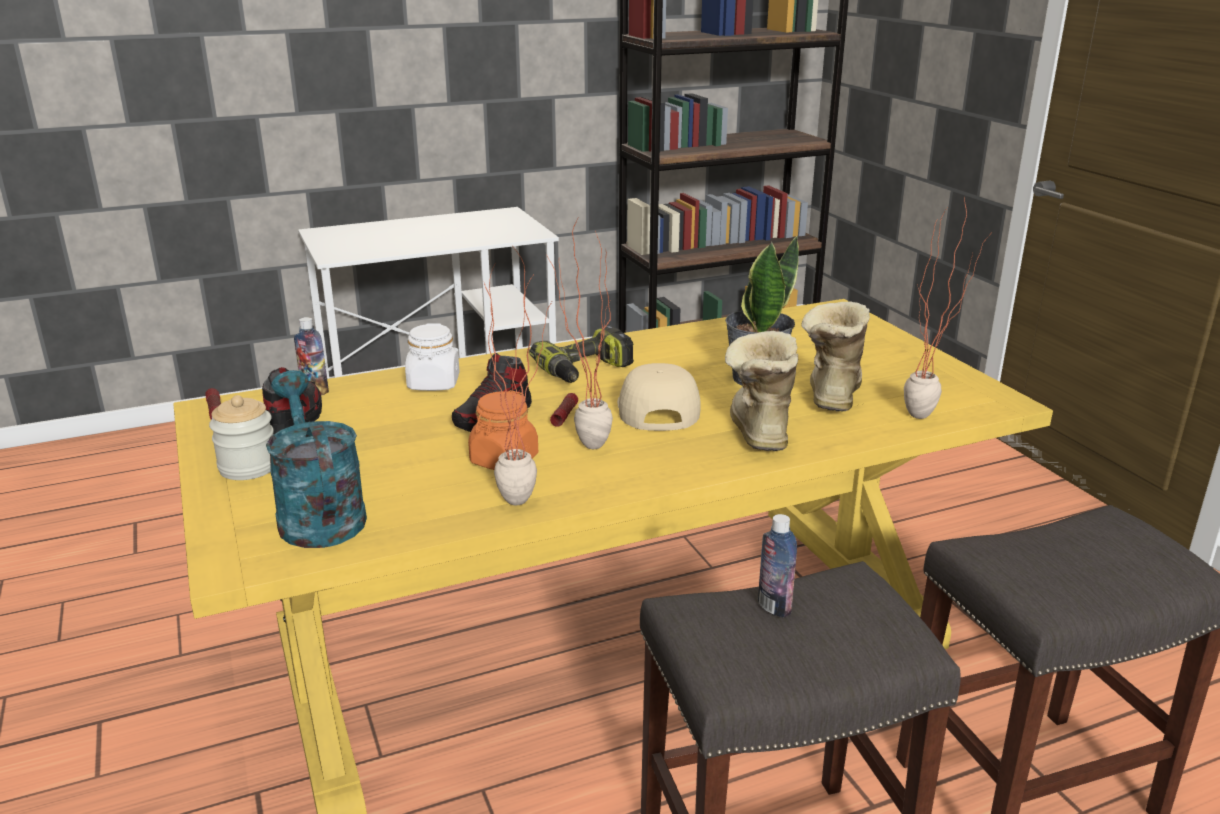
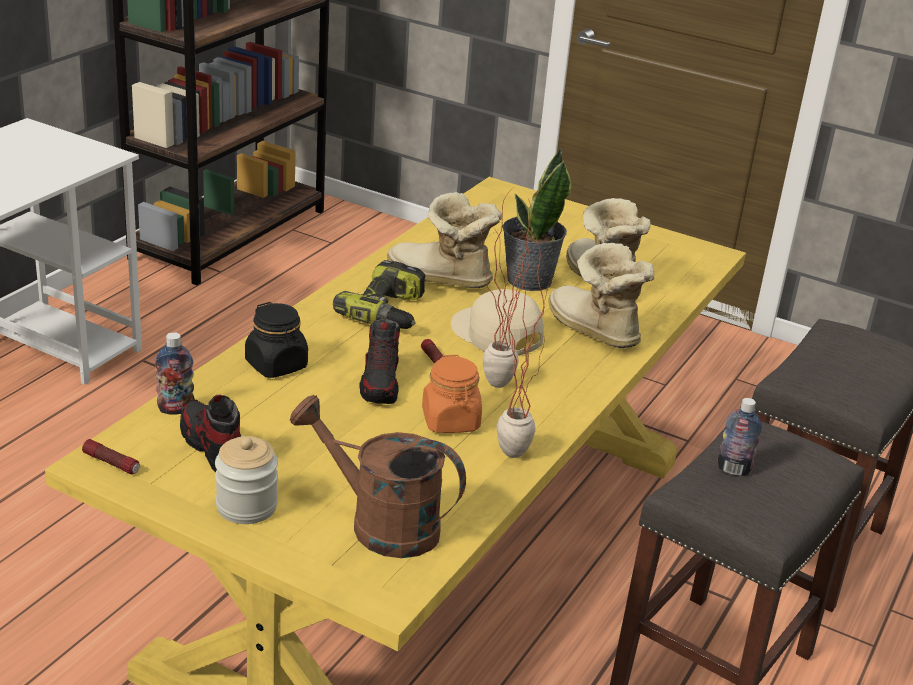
camera: 40 degrees left, 5 degrees up
(318, 514) = (380, 524): turquoise watering can -> brown watering can
(433, 383) = (276, 365): white jar -> black jar
(671, 359) = (441, 279): none -> boot
(930, 418) = (685, 283): potted plant -> none

